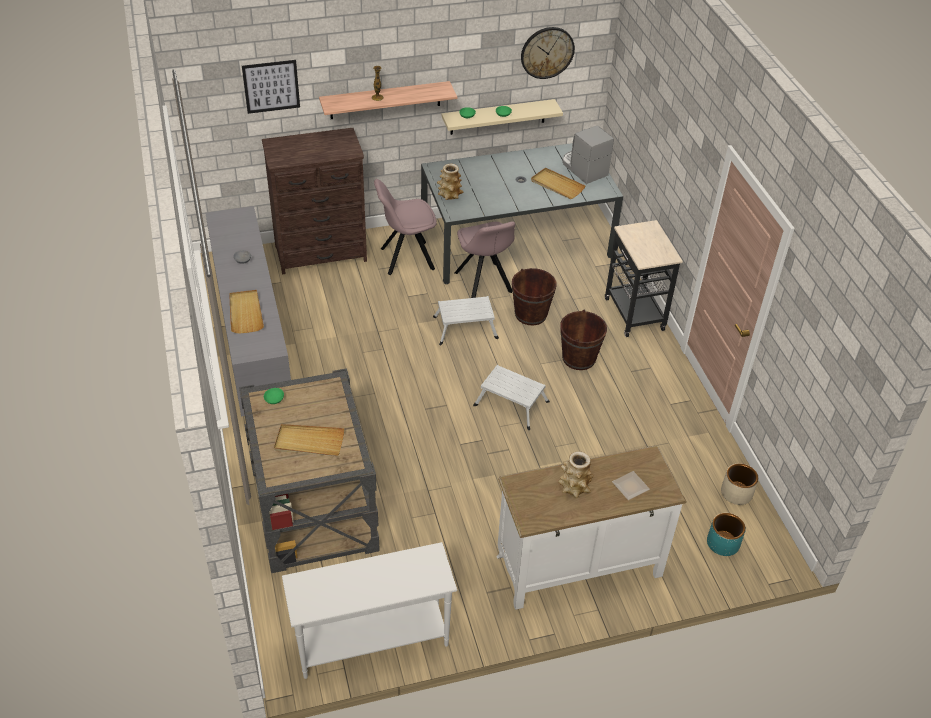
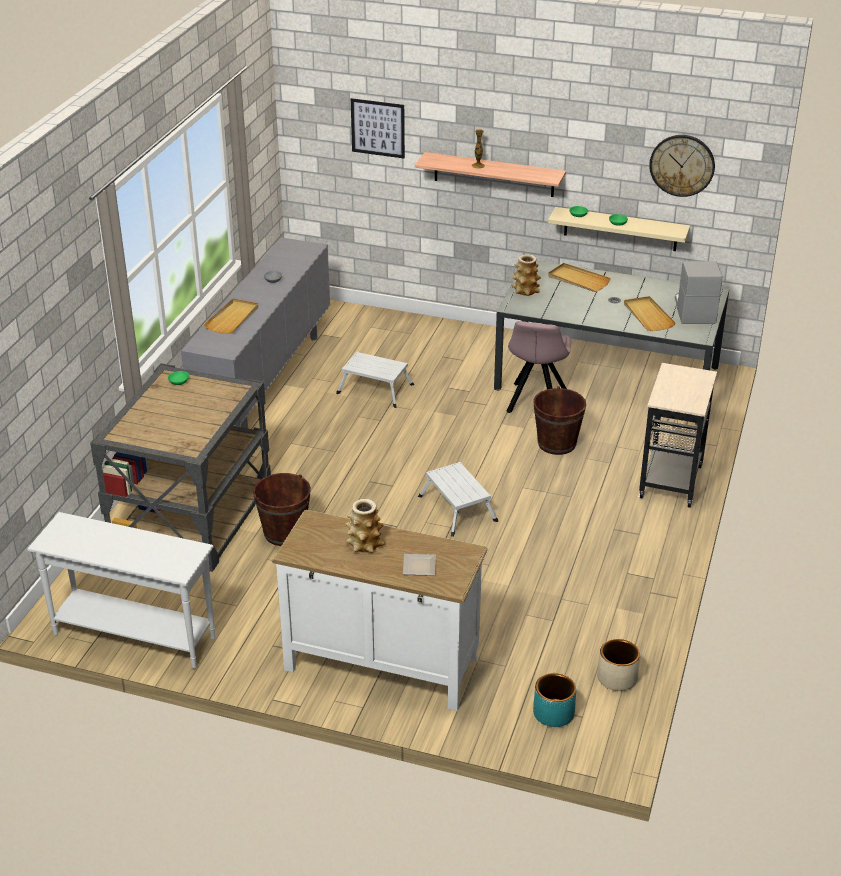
camera: 35 degrees right, 10 degrees down
(309, 442) = (172, 422): beige tray -> beige tray (578, 280)
(321, 254) = (400, 328): brown dresser -> none
(406, 258) = (478, 357): pink chair -> none
(465, 327) = (478, 431): white step ladder -> white step ladder (375, 389)
(579, 358) = (568, 497): brown bucket -> brown bucket (285, 533)

